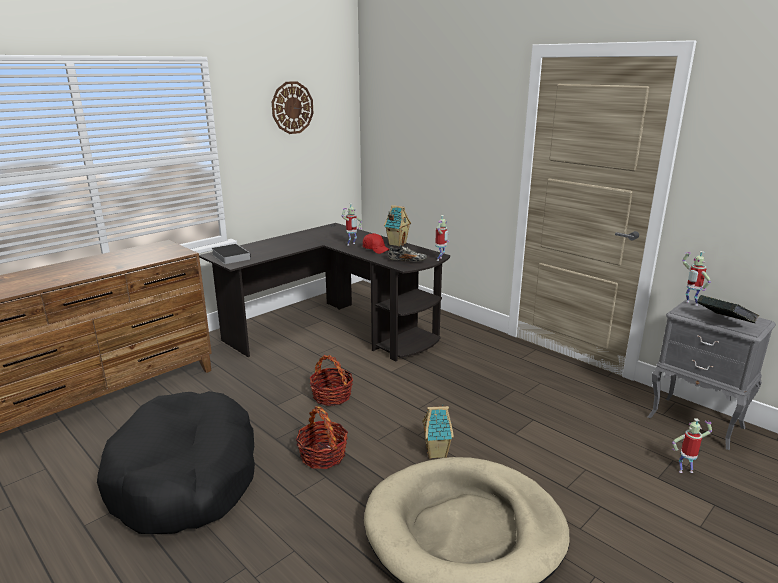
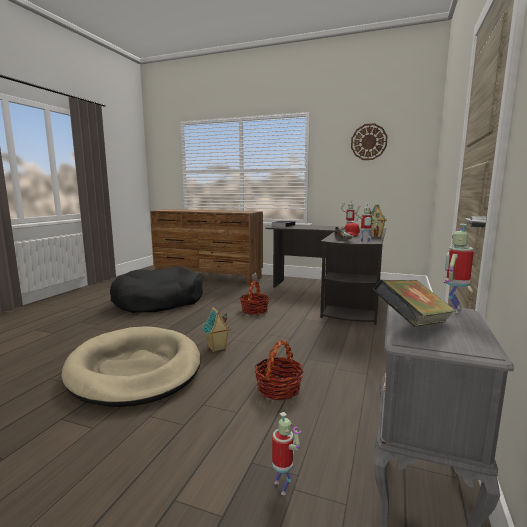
camera: 65 degrees right, 10 degrees down
(323, 455) = (192, 320): basket -> basket (278, 389)

